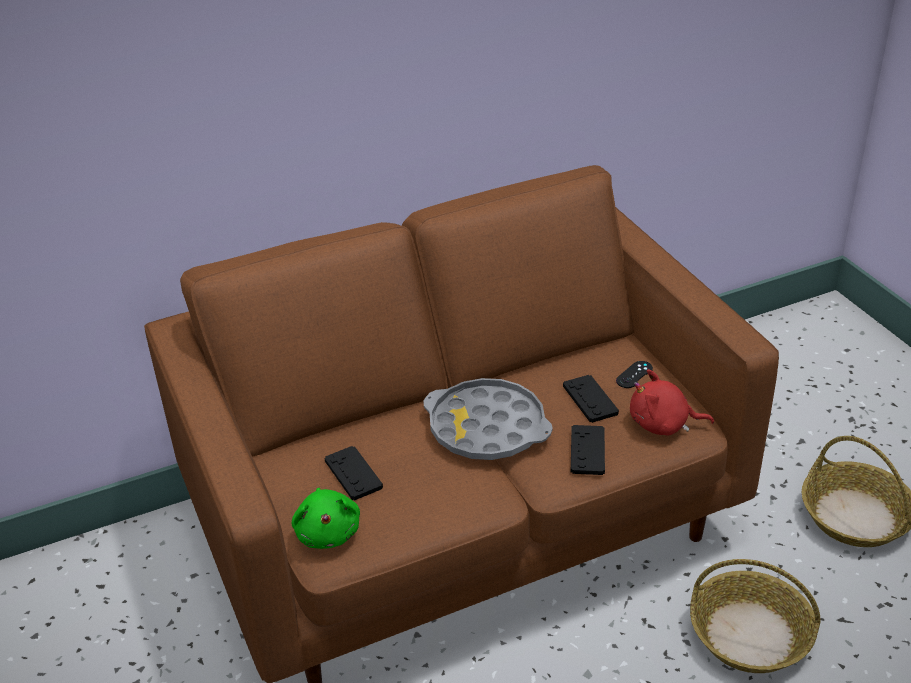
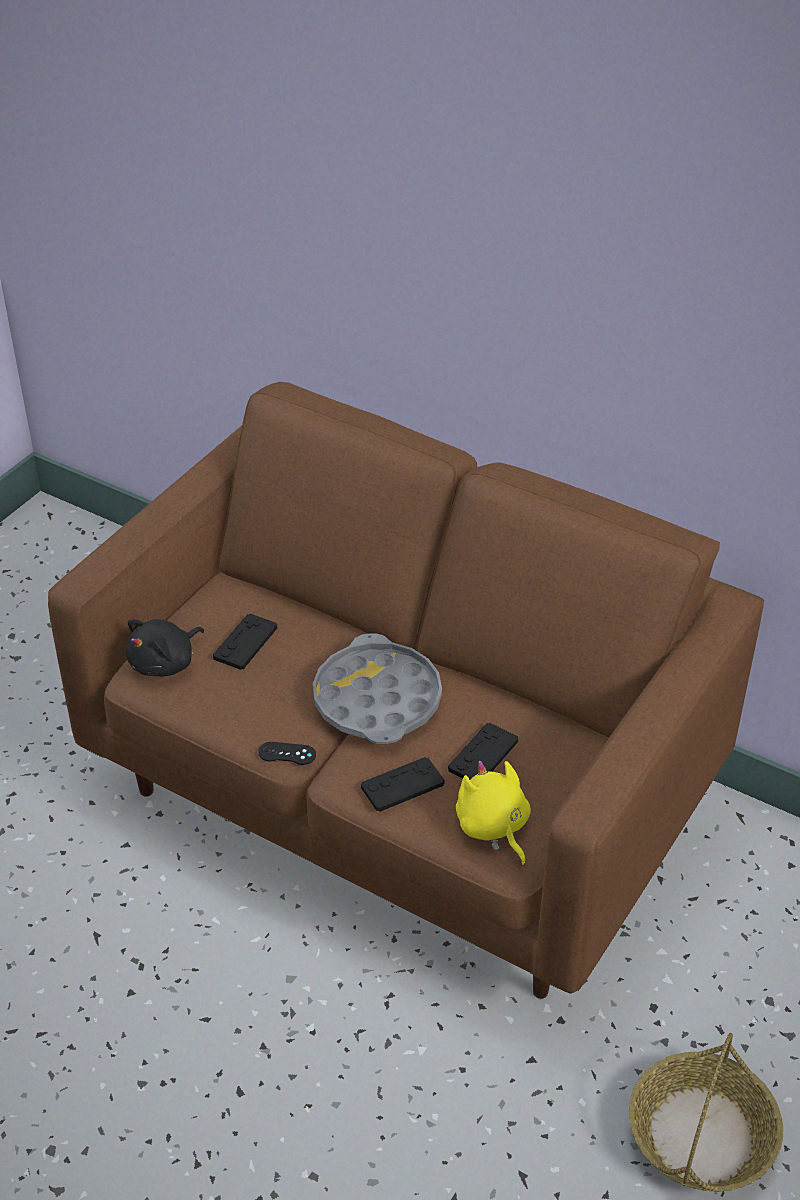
camera: 55 degrees right, 5 degrees up
(328, 532) = (165, 663): green plush toy -> black plush toy
(634, 375) = (554, 773): black game controller -> black game controller (287, 753)
(663, 424) = (493, 828): red plush toy -> yellow plush toy
(750, 634) = (438, 1096): basket -> none

